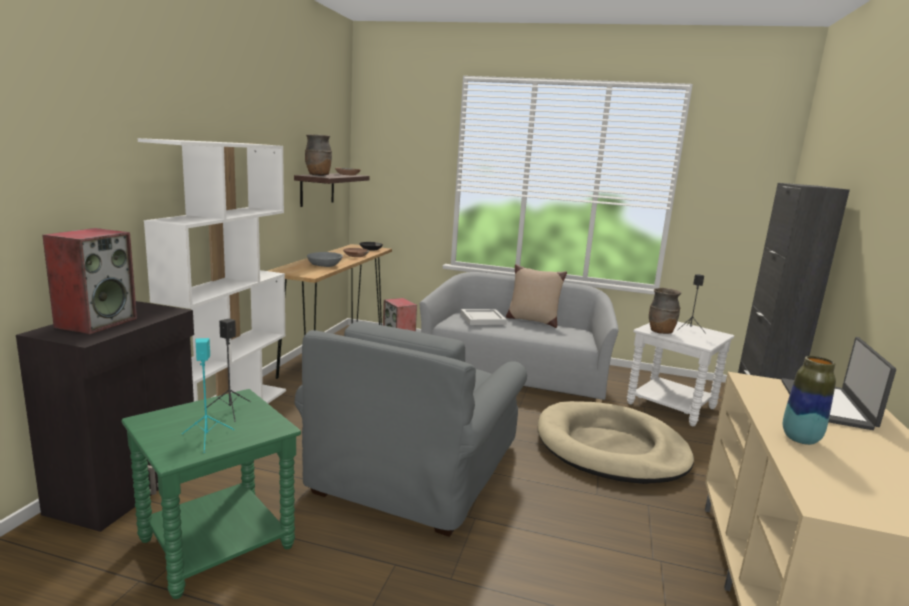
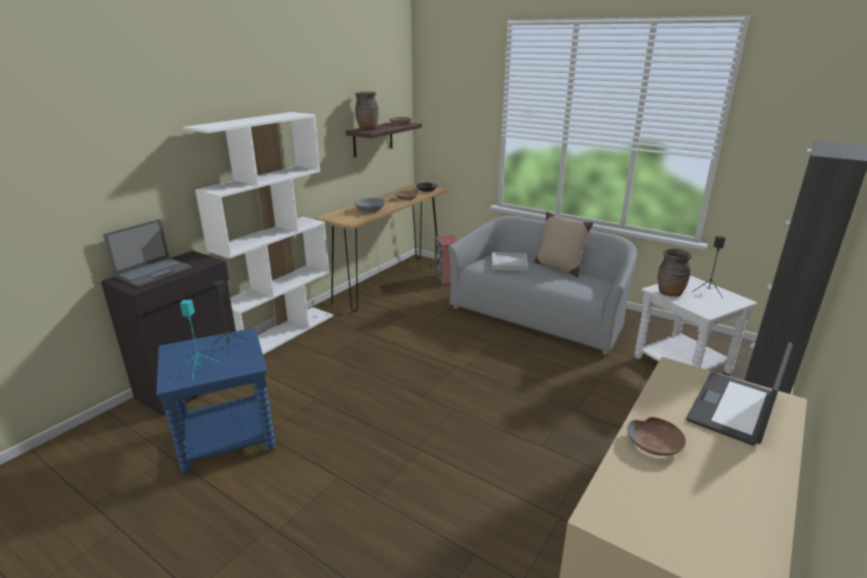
camera: 20 degrees right, 10 degrees up
(97, 322) = (154, 272): speaker -> laptop
(217, 543) = (227, 438): green side table -> blue side table
(419, 467) = (401, 398): grey armchair -> none
(610, 448) = (585, 402): beige dog bed -> none
(800, 439) = (655, 444): vase -> brown bowl

